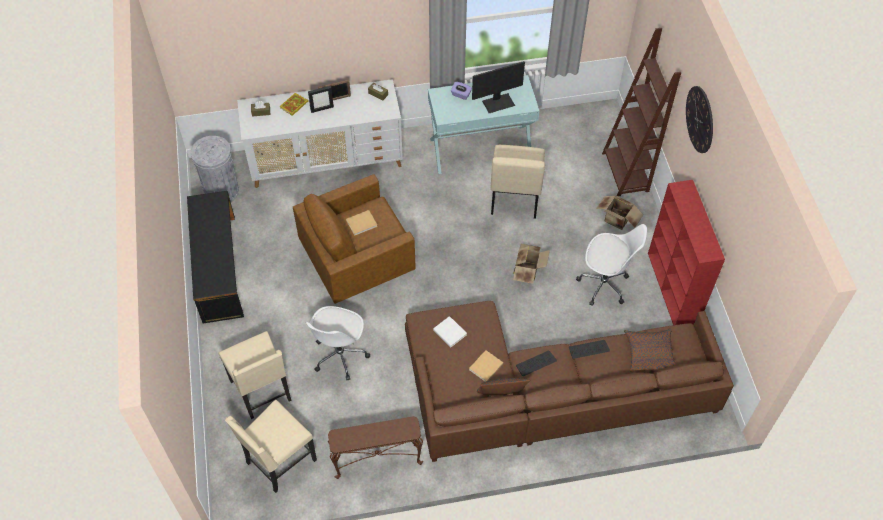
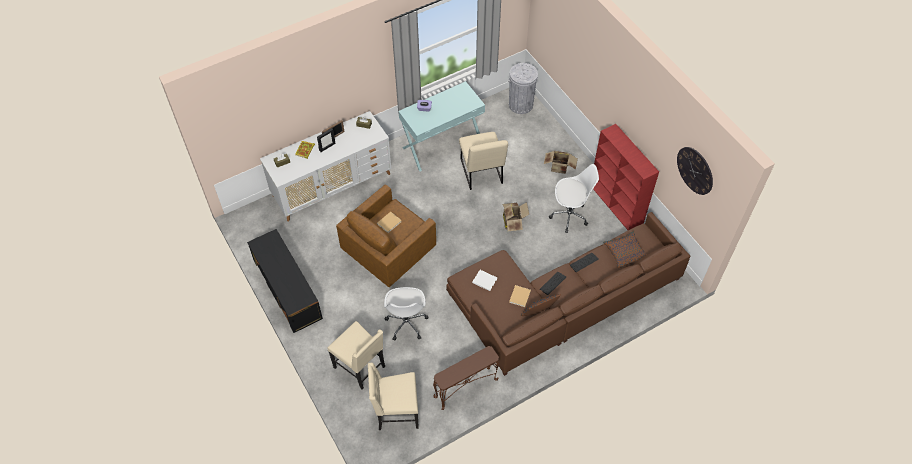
camera: 20 degrees left, 0 degrees up
(222, 191) = (263, 231): grey trash can -> grey trash can (521, 104)
(279, 462) = (396, 412): beige chair -> beige chair turned 60 degrees clockwise
(498, 102) = (453, 107): monitor -> none
(625, 172) = (551, 132): brown bookcase -> none
(700, 119) = (612, 80): wall clock -> wall clock (695, 170)

